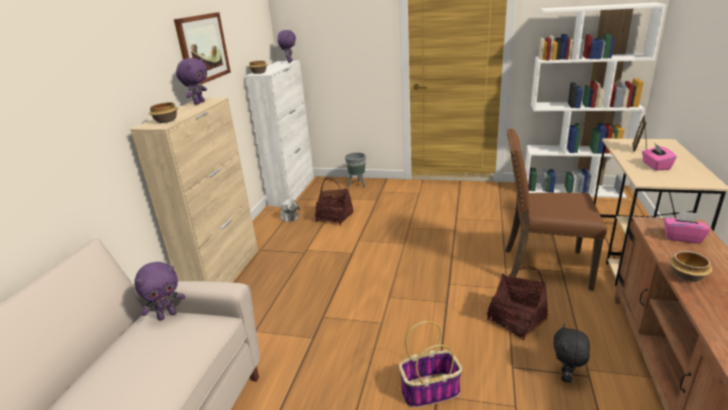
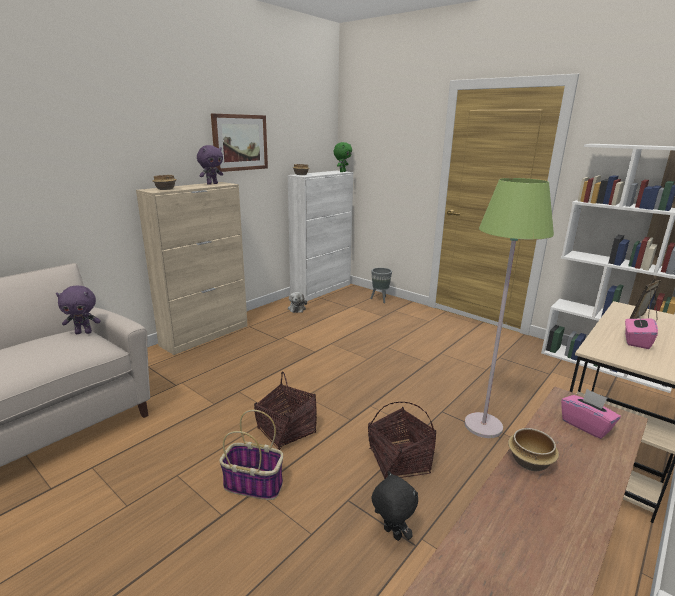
camera: 25 degrees right, 5 degrees down
(289, 62) = (342, 172): purple plush toy -> green plush toy
(334, 217) = (332, 320): basket -> basket (286, 431)
(543, 267) = (483, 426): brown chair -> green floor lamp
(566, 376) = (391, 534): black plush toy -> black plush toy turned 90 degrees clockwise

